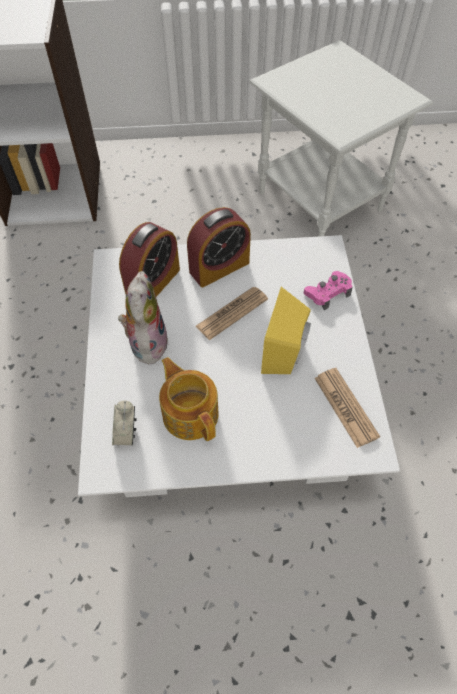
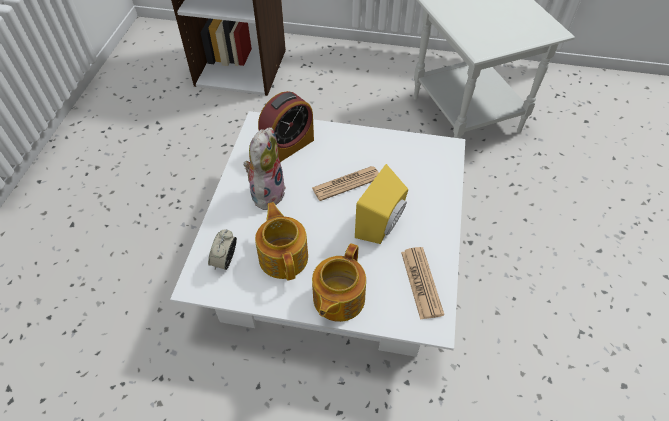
camera: 15 degrees right, 5 degrees down
(219, 267) = (348, 144): alarm clock -> none
(264, 447) = (337, 299): none -> teapot
(328, 293) = (436, 184): pink game controller -> none

